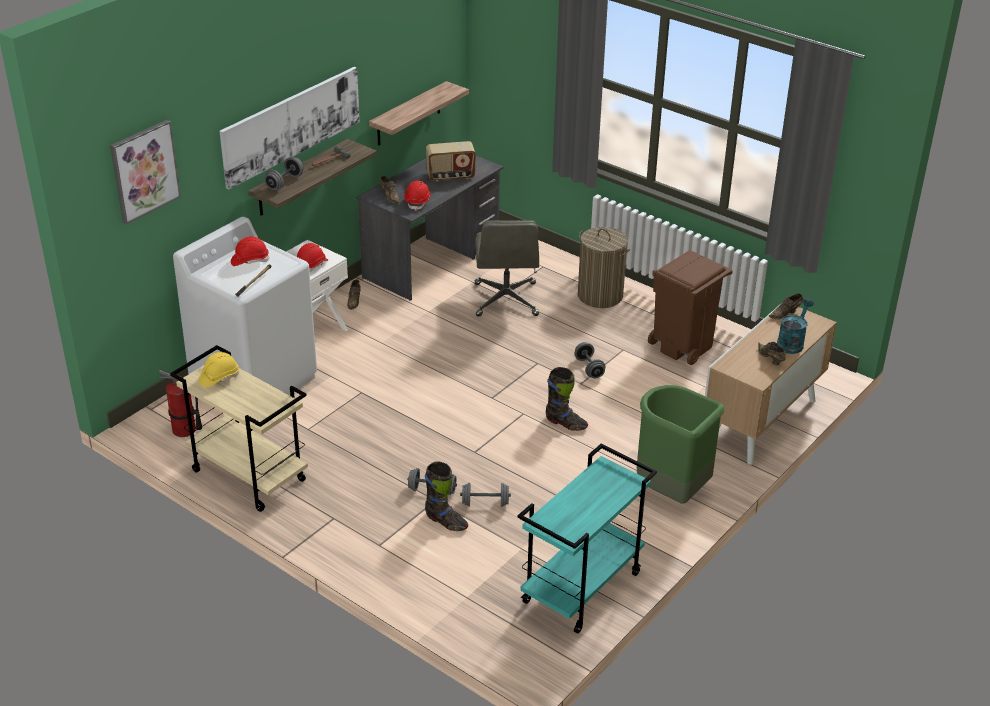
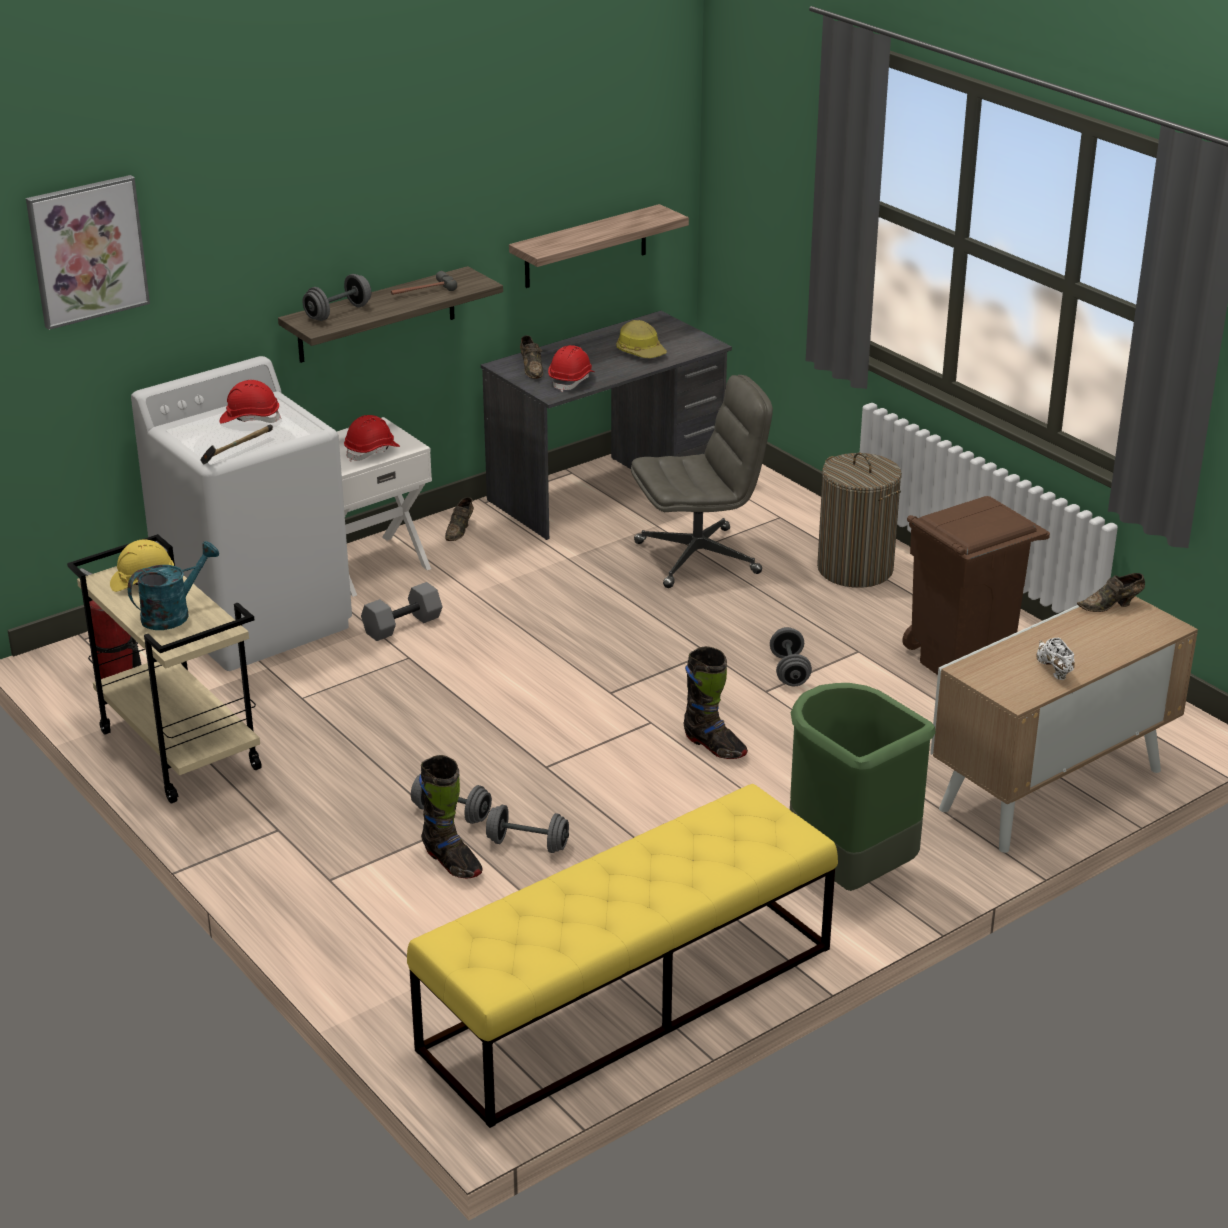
camera: 15 degrees right, 5 degrees down
(291, 125) = (362, 225): picture -> none
(347, 370) = (402, 625): none -> grey dumbbell
(450, 176) = (641, 351): radio -> hard hat
(506, 300) = (699, 557): grey office chair -> grey office chair turned 120 degrees counterclockwise
(582, 589) = (627, 999): turquoise cart -> yellow bench
(770, 359) = (1053, 669): brown shoe -> white shoe
(792, 342) = (1103, 649): turquoise watering can -> turquoise watering can (173, 614)

